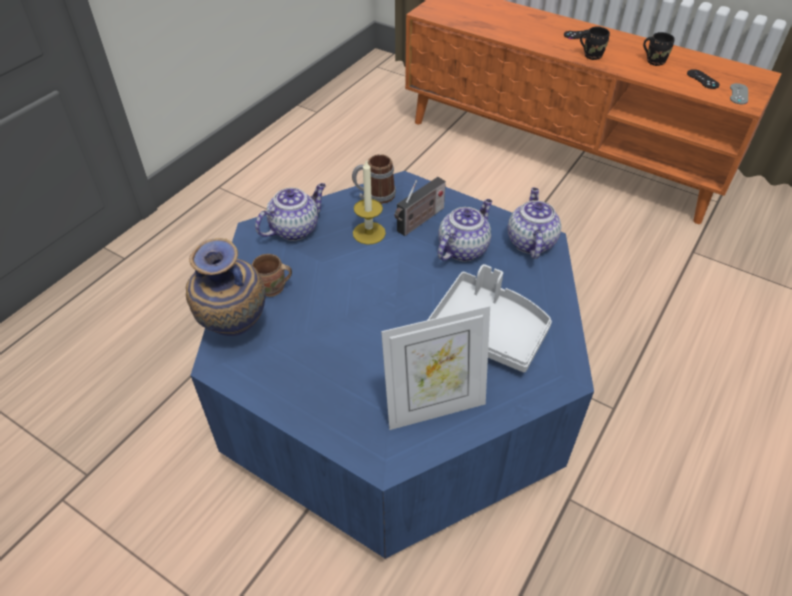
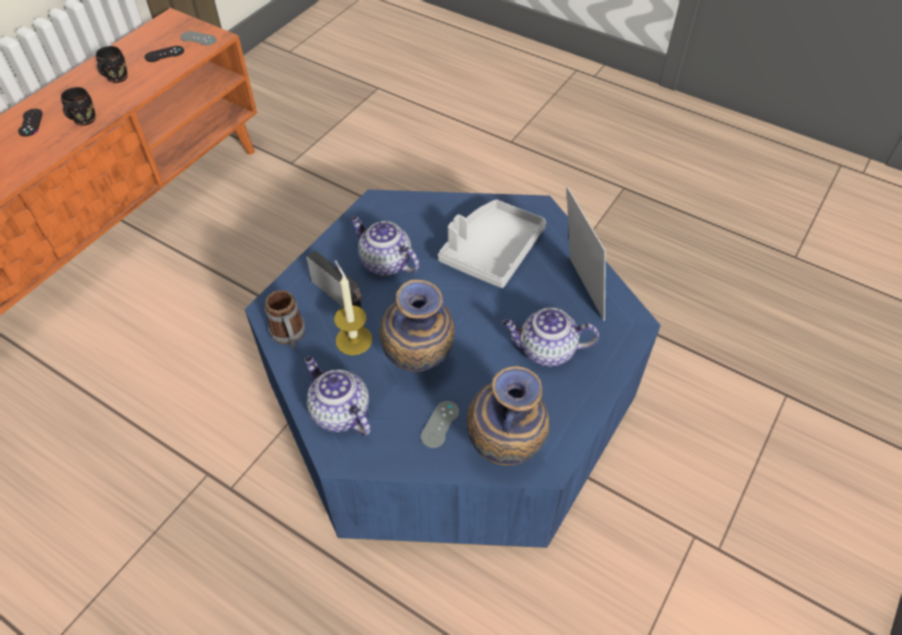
camera: 90 degrees left, 5 degrees up
(273, 289) = (440, 424): brown mug -> grey game controller
(337, 275) = (419, 366): none -> vase
(530, 242) = (378, 214): teapot -> teapot (545, 351)

